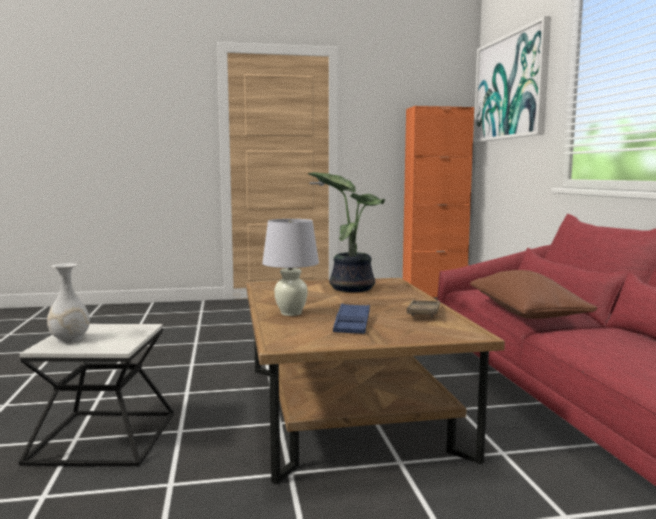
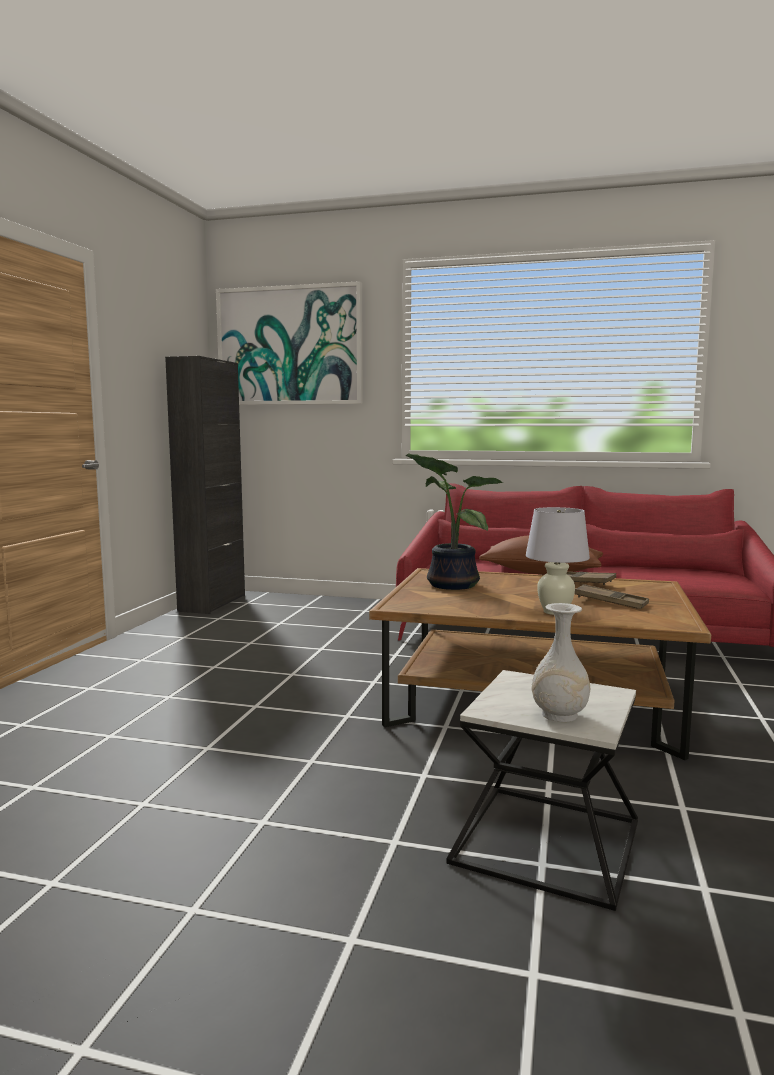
camera: 65 degrees left, 0 degrees up
(352, 324) = (610, 602): blue tray -> brown tray
(434, 295) = (212, 603): orange cabinet -> black cabinet

